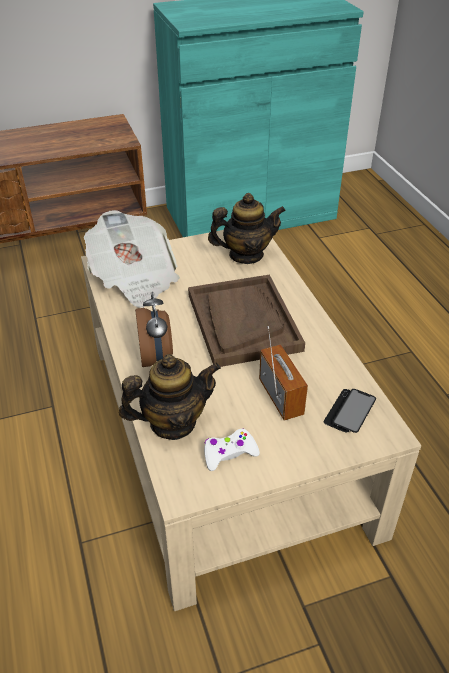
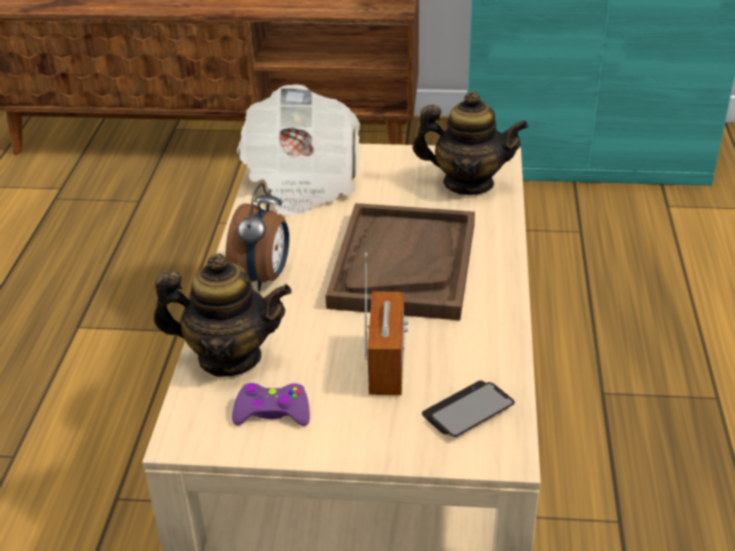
camera: 25 degrees right, 5 degrees down
(229, 453) = (272, 412): white game controller -> purple game controller

